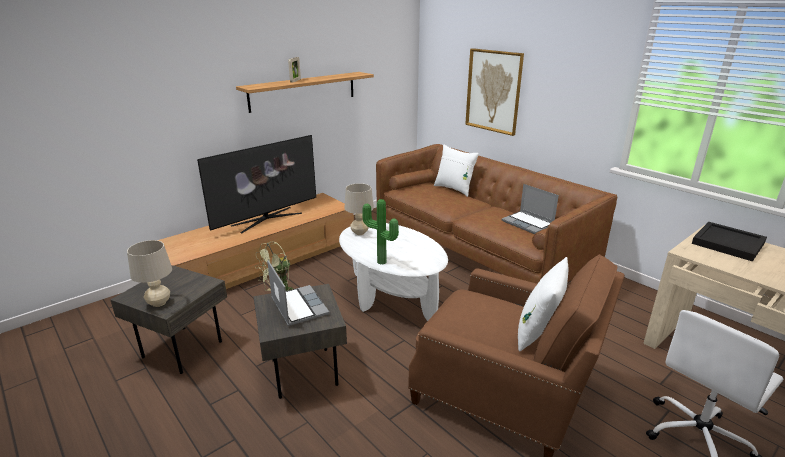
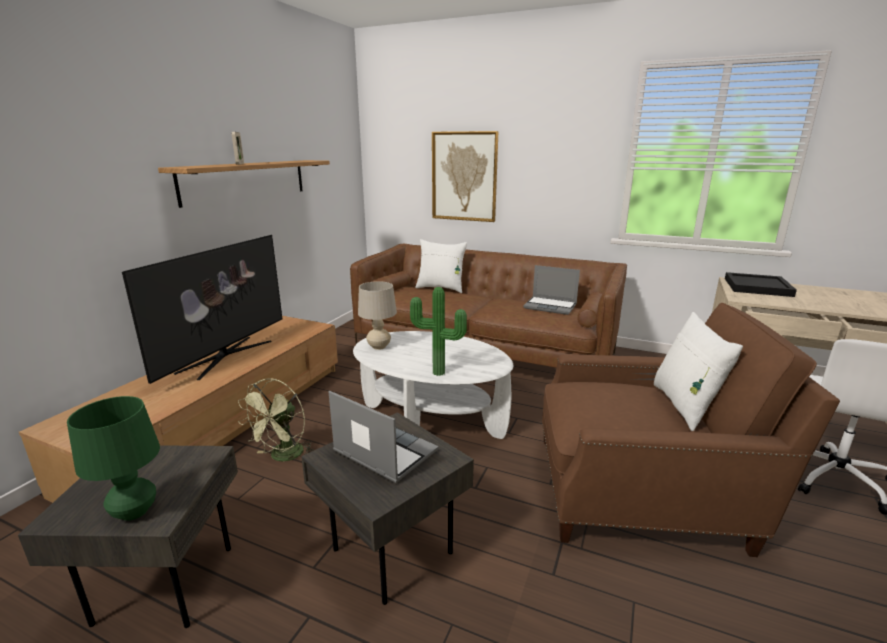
camera: 25 degrees left, 5 degrees down
(159, 303) = (134, 512): beige table lamp -> green table lamp

